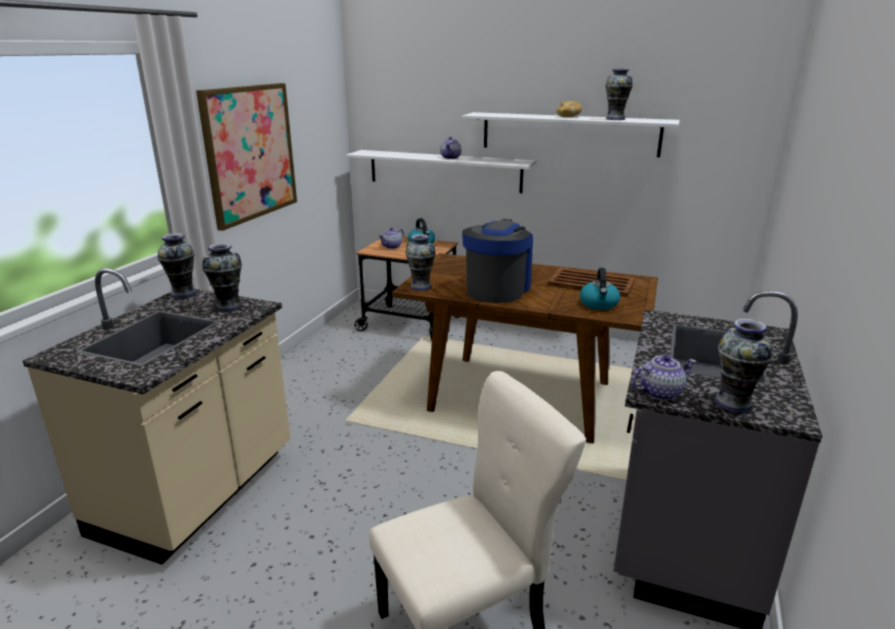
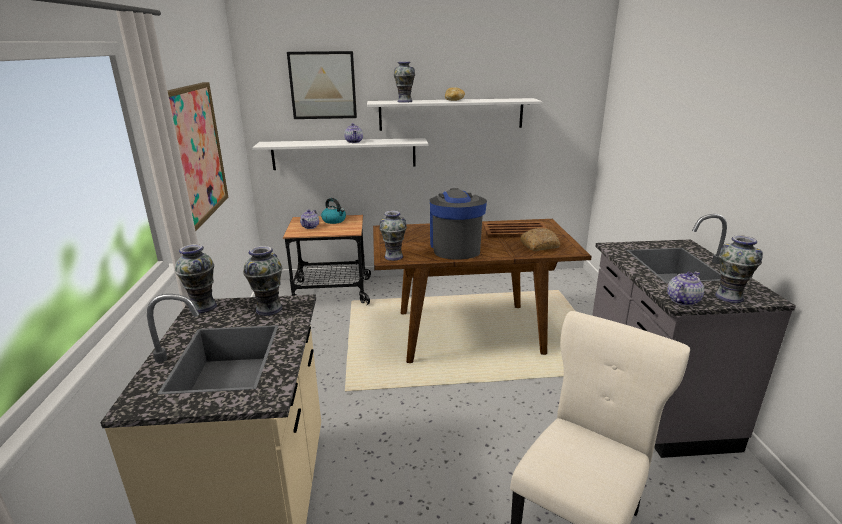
camera: 25 degrees left, 0 degrees up
(427, 92) = (323, 85): none -> picture
(599, 304) = (539, 245): kettle -> bread
(615, 119) = (491, 100): vase -> vase (405, 101)

